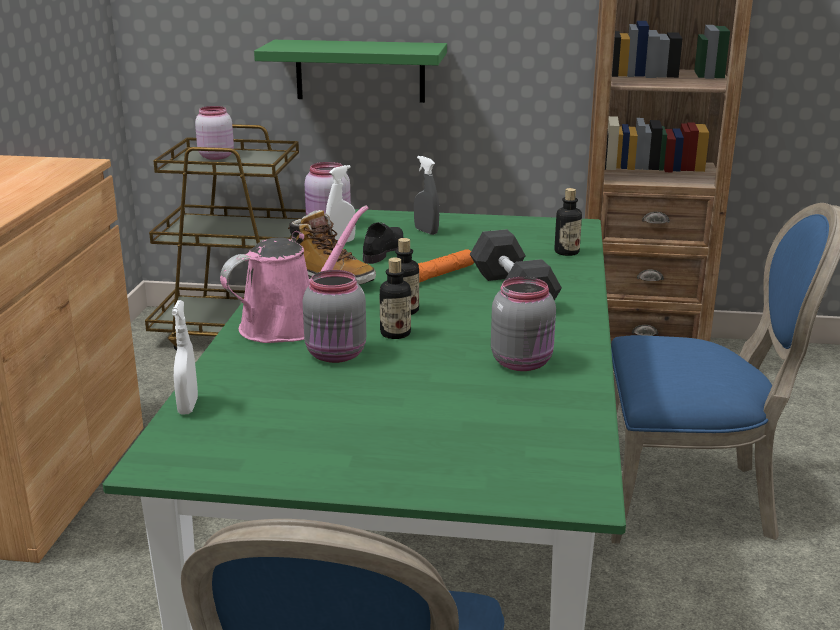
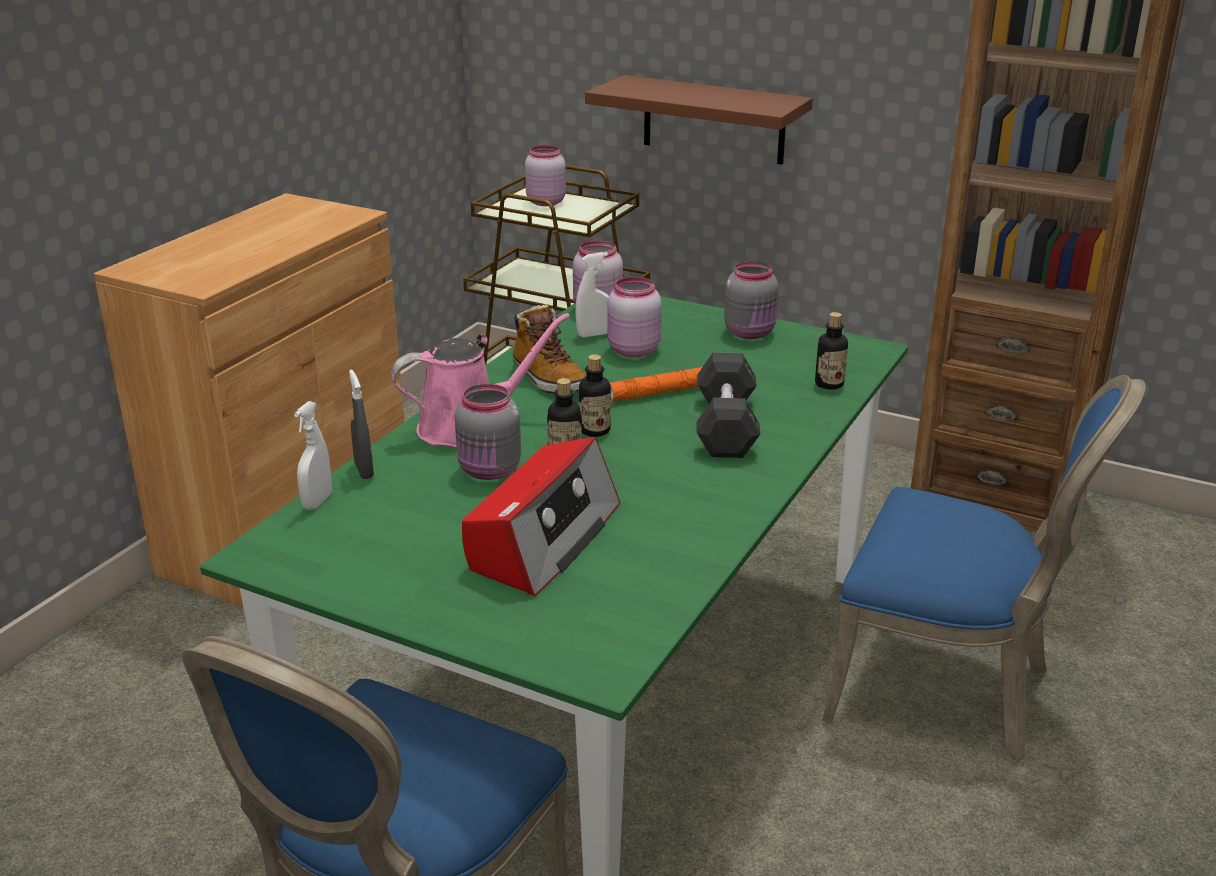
camera: 20 degrees right, 5 degrees up
(360, 71) = (713, 120): green shelf -> brown shelf
(384, 249) = (632, 350): black shoe -> pink jar
(426, 231) = (694, 333): grey spray bottle -> grey spray bottle (364, 470)
(431, 399) = (543, 538): none -> radio
(523, 362) = (667, 514): grey jar -> grey jar (751, 333)

